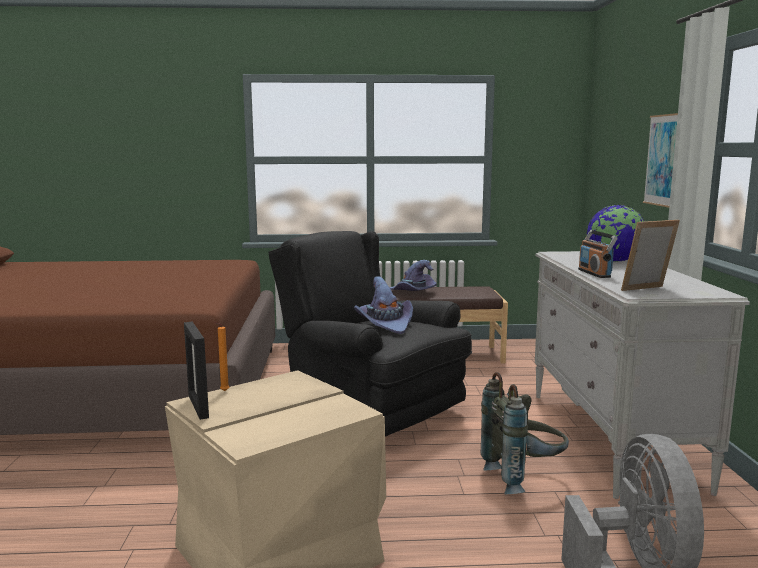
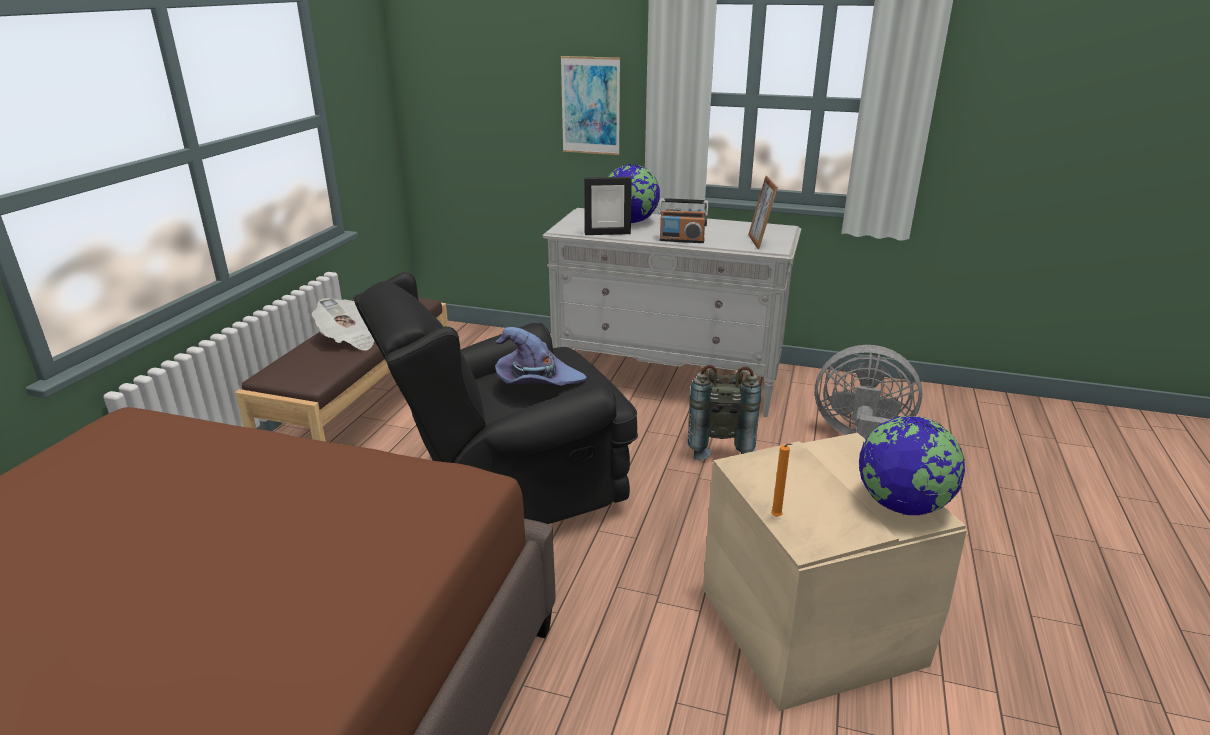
camera: 70 degrees left, 15 degrees up
(200, 406) = (829, 536): picture frame -> picture frame (607, 233)
(258, 433) = (902, 505): none -> globe
(412, 293) = (351, 340): purple hat -> newspaper

